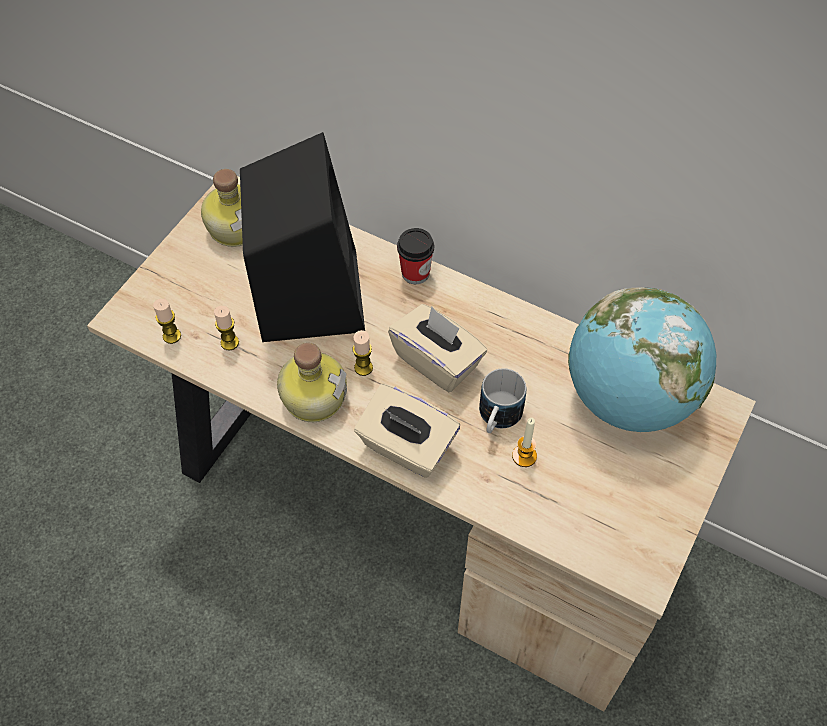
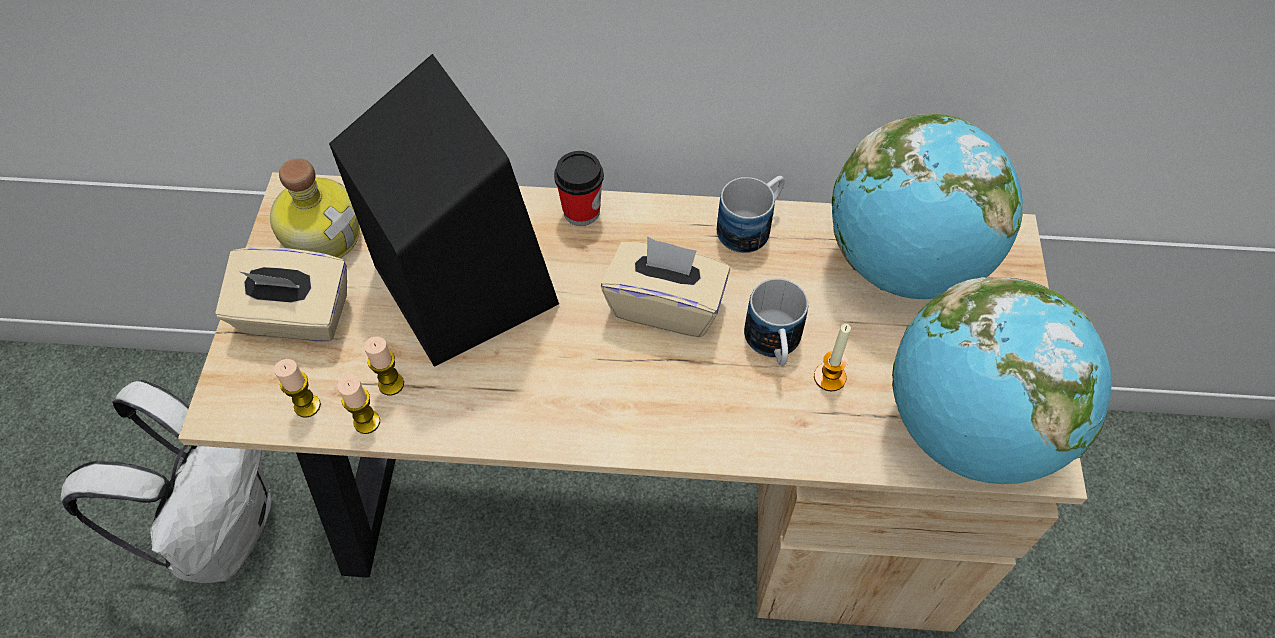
camera: 25 degrees left, 0 degrees up
(121, 408) = (225, 528): none -> white backpack
(313, 396) = (536, 409): bottle -> none
(363, 368) = (580, 348): candle -> candle (367, 422)
(406, 447) = (686, 424): beige tissue box -> beige tissue box (295, 317)
(531, 328) = (751, 226): none -> mug
(604, 532) = (969, 429): none -> globe

